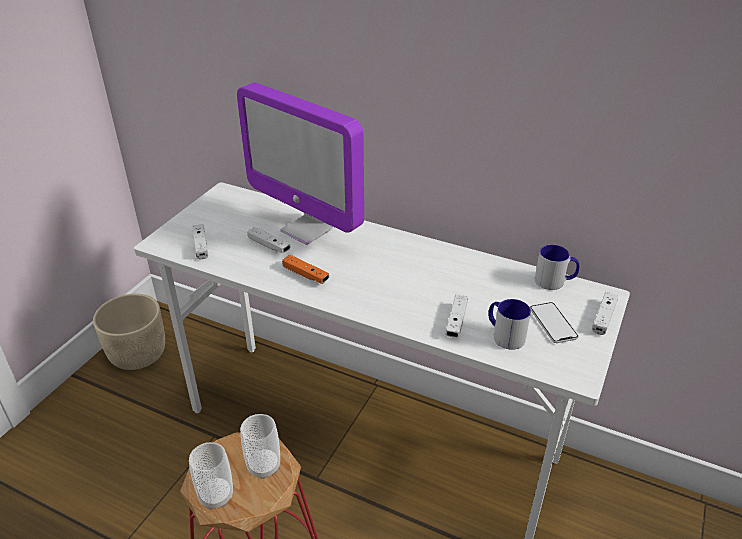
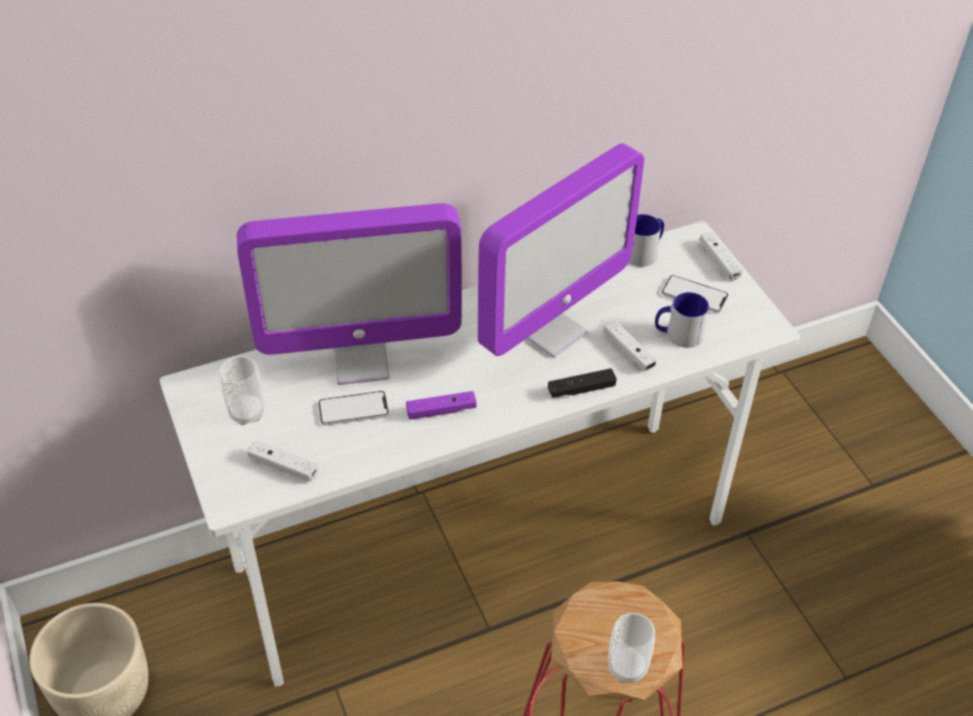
camera: 50 degrees left, 10 degrees up
(263, 466) = (624, 611): cup -> cup (246, 413)
(269, 245) = (353, 409): white game controller -> phone
(305, 275) = (441, 411): orange game controller -> purple game controller
(394, 318) = (581, 389): none -> black game controller
(426, 280) = (550, 331): none -> monitor

